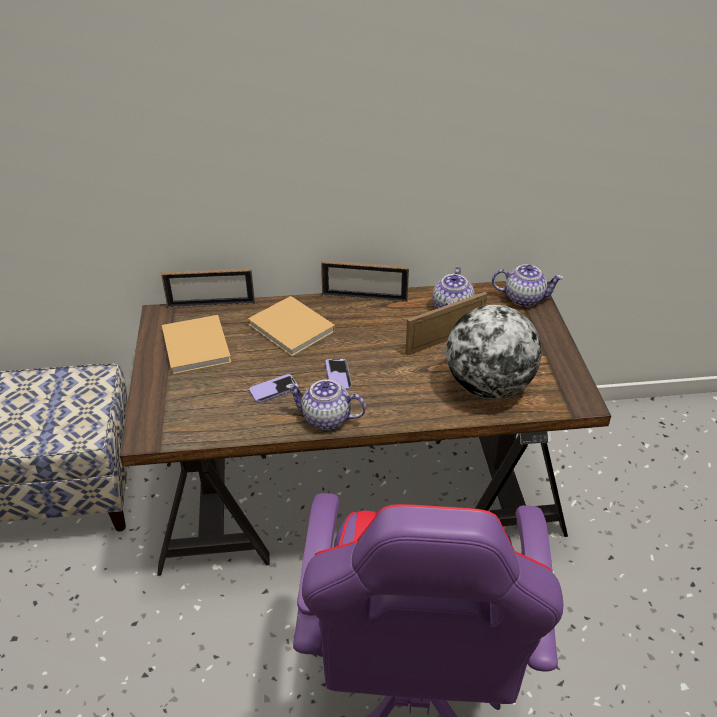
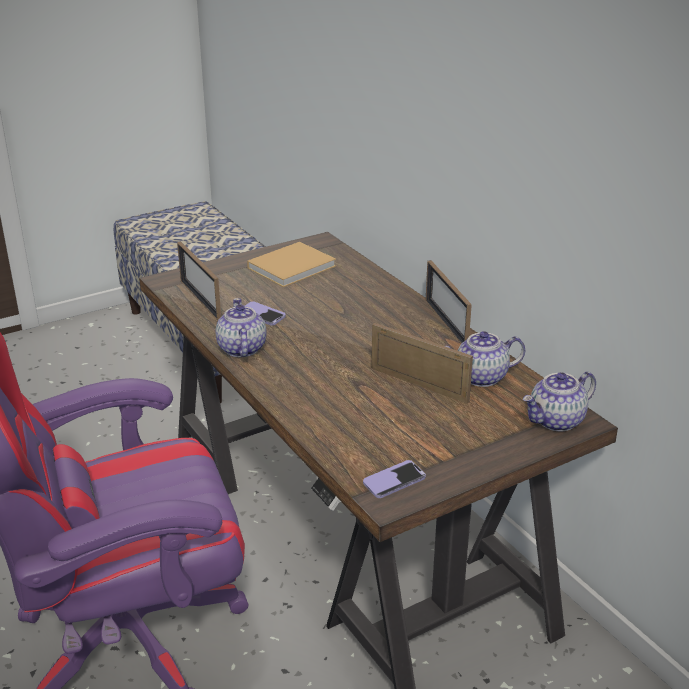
camera: 65 degrees right, 10 degrees down
(211, 304) = (356, 256): picture frame -> picture frame (200, 300)
(293, 329) = (357, 301): beige book -> none
(338, 375) = (307, 340): phone -> phone (394, 481)
(488, 386) = (361, 428): globe -> none
(524, 298) = (556, 421): teapot -> teapot turned 75 degrees clockwise

